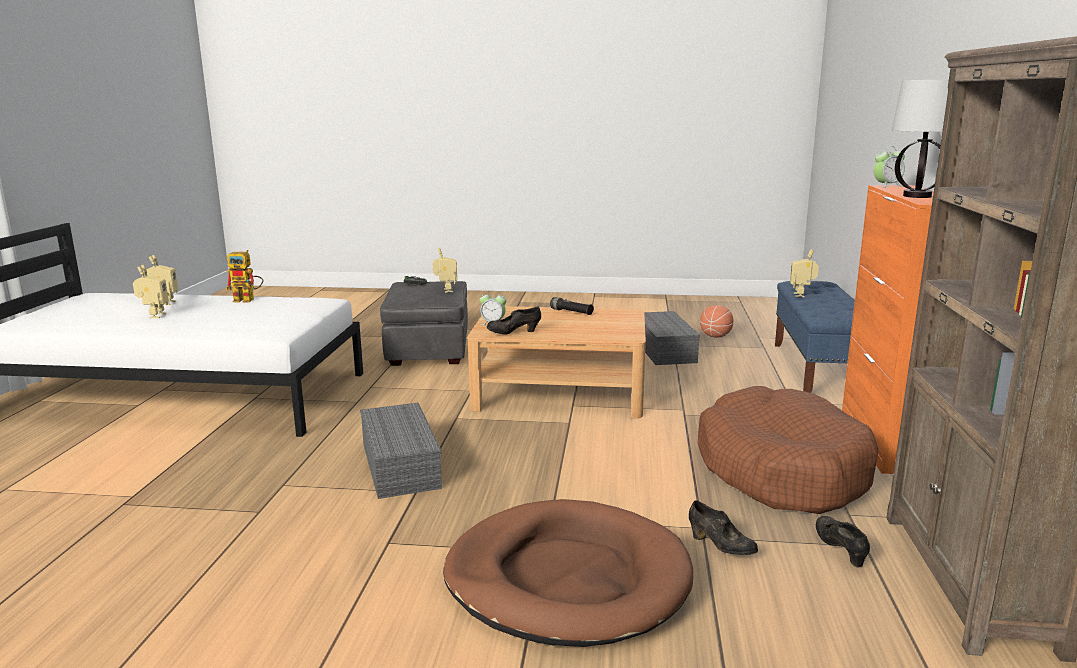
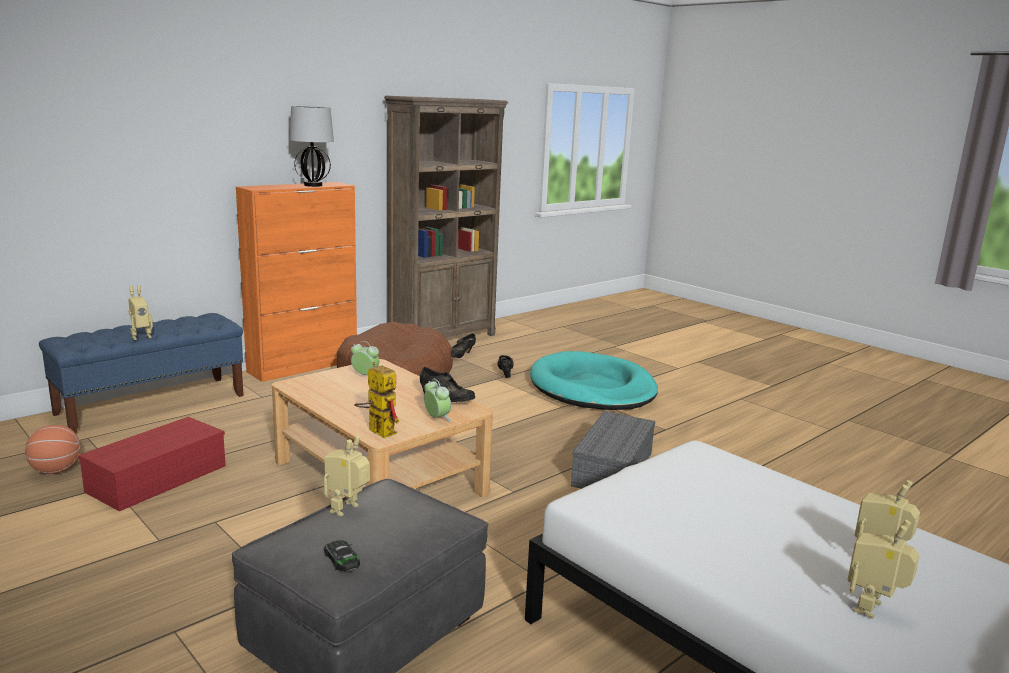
camera: 140 degrees left, 0 degrees up
(248, 300) = (708, 558): toy robot -> toy robot (376, 431)
(567, 579) = (592, 388): brown dog bed -> turquoise dog bed
(571, 312) = (333, 404): black flashlight -> none
(665, 350) = (158, 477): grey storage box -> red storage box
(887, 186) = (257, 188): alarm clock -> alarm clock (365, 376)

